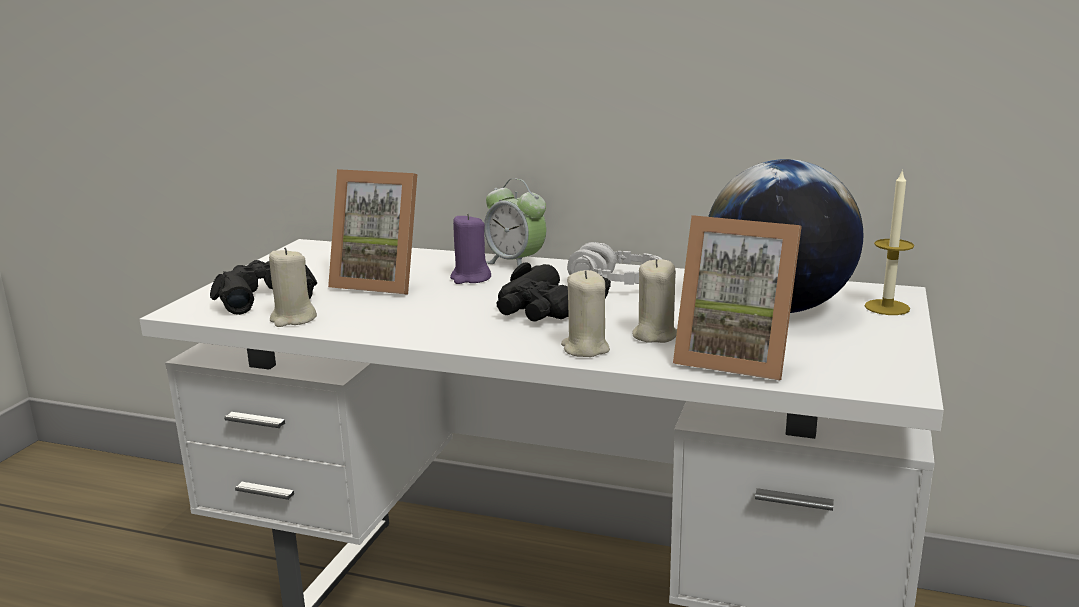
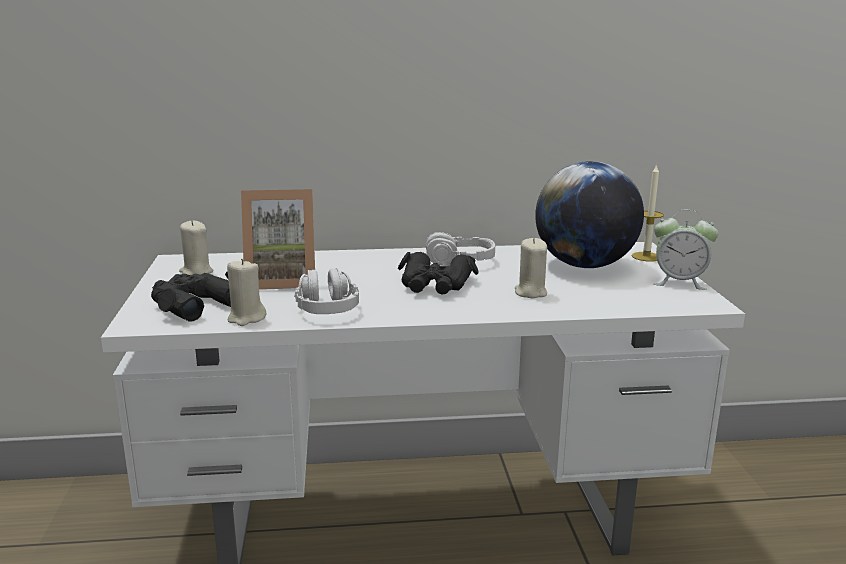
camera: 25 degrees left, 0 degrees up
(389, 319) = (327, 307): none -> grey headphones
(470, 278) = (349, 270): purple candle -> none
(516, 263) = (369, 255): alarm clock -> alarm clock (679, 282)
(585, 348) = (497, 308): beige candle -> beige candle (196, 272)
(735, 358) = (598, 300): picture frame -> none

